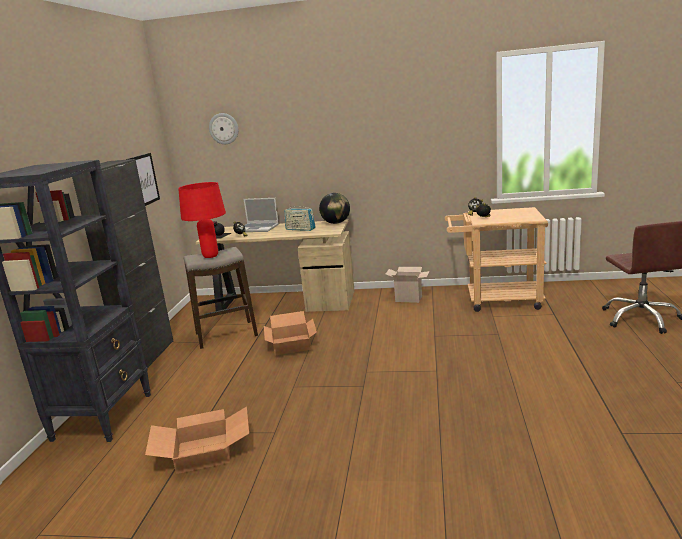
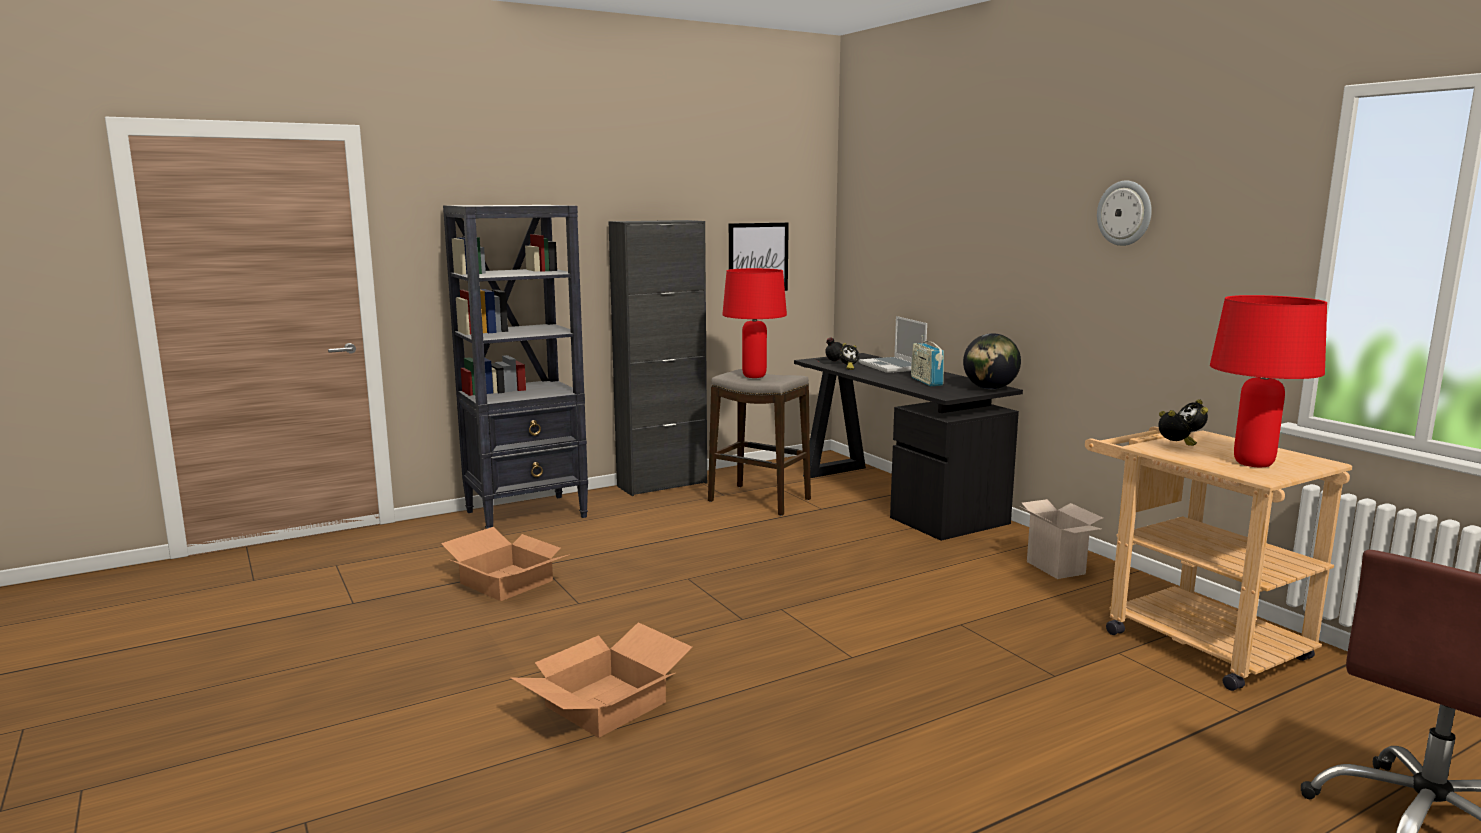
camera: 50 degrees right, 5 degrees down
(224, 128) = (895, 201): wall clock -> wall clock (1125, 213)
(283, 302) = (894, 497): beige desk -> black desk
(292, 344) = (788, 542): cardboard box -> cardboard box (605, 705)
(520, 216) = (1252, 464): none -> red table lamp

